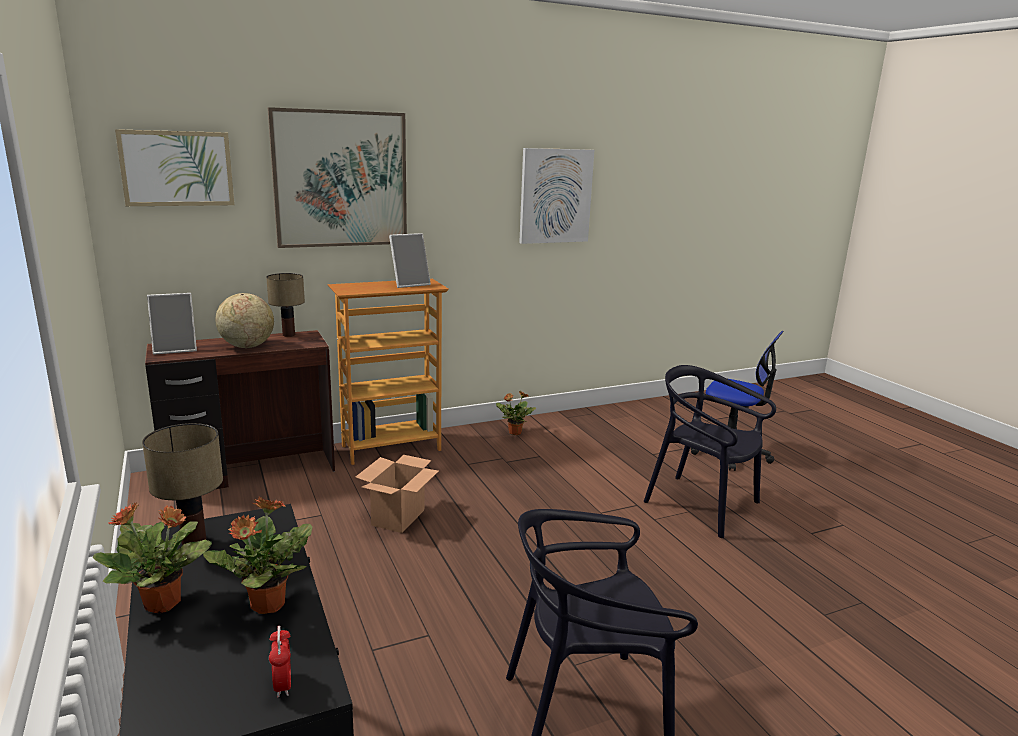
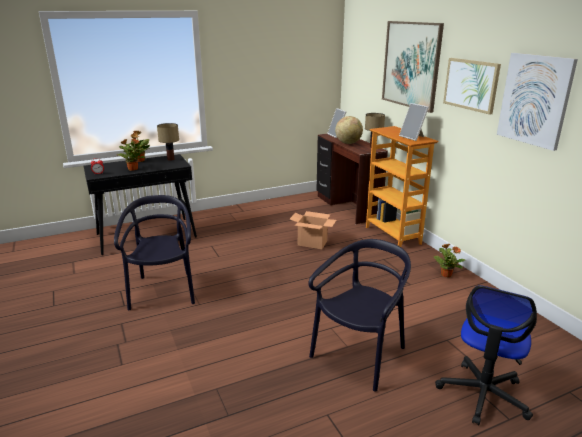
camera: 90 degrees right, 5 degrees up
(177, 168) = (362, 52): picture -> picture (471, 85)

